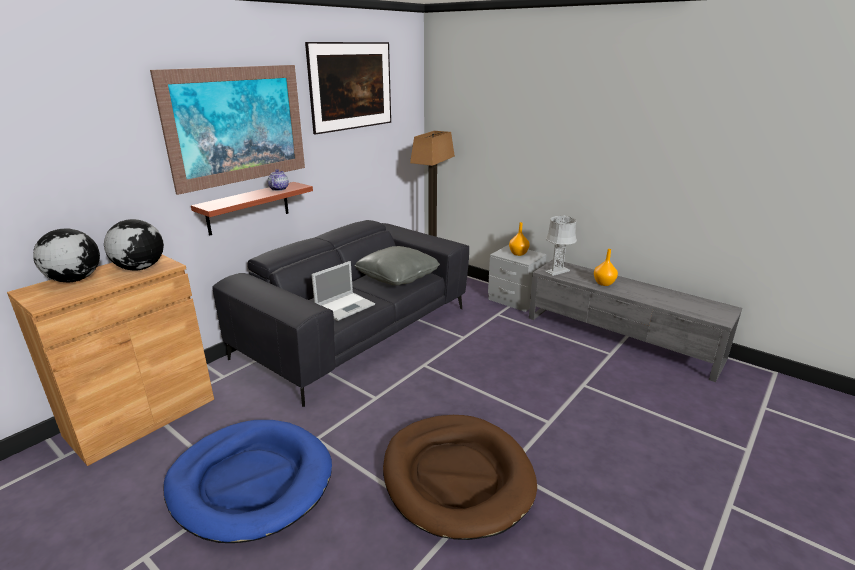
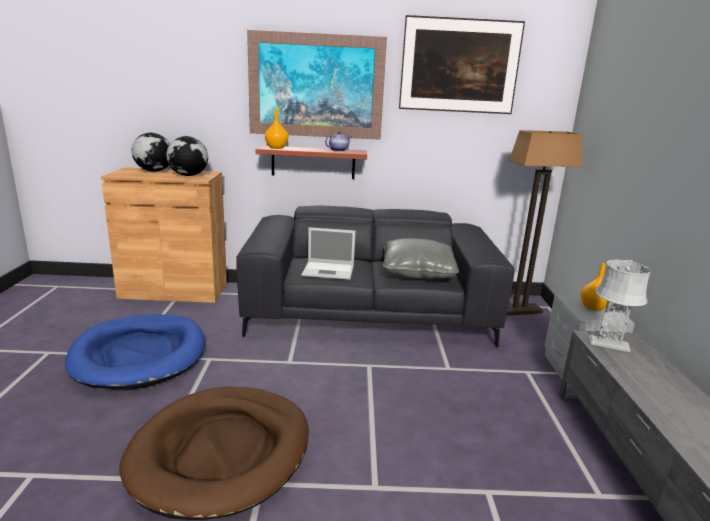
camera: 50 degrees right, 5 degrees down
(604, 283) = (653, 386): orange vase -> orange vase (277, 148)

